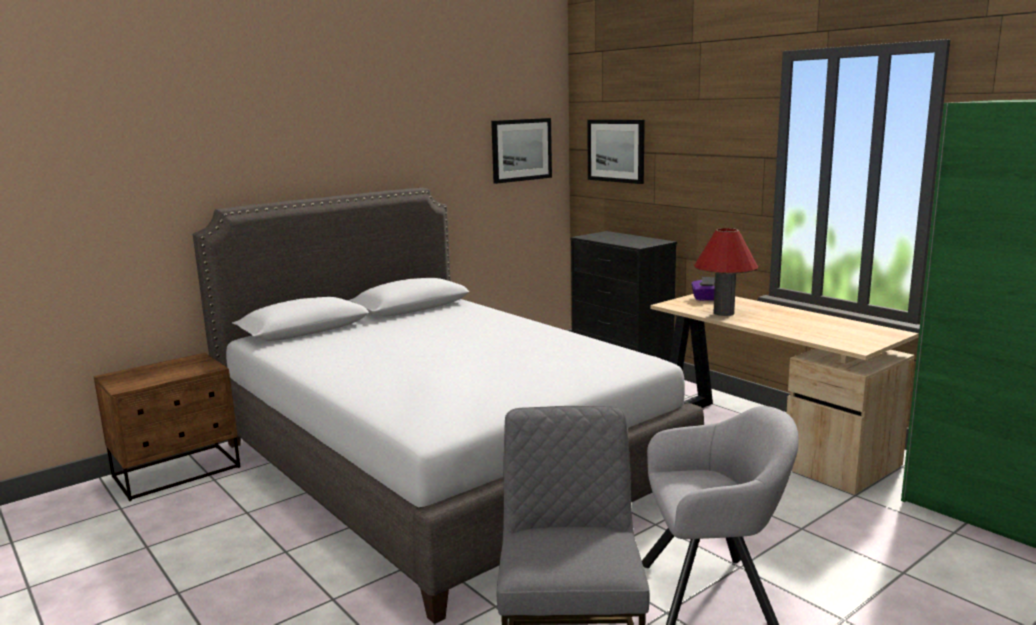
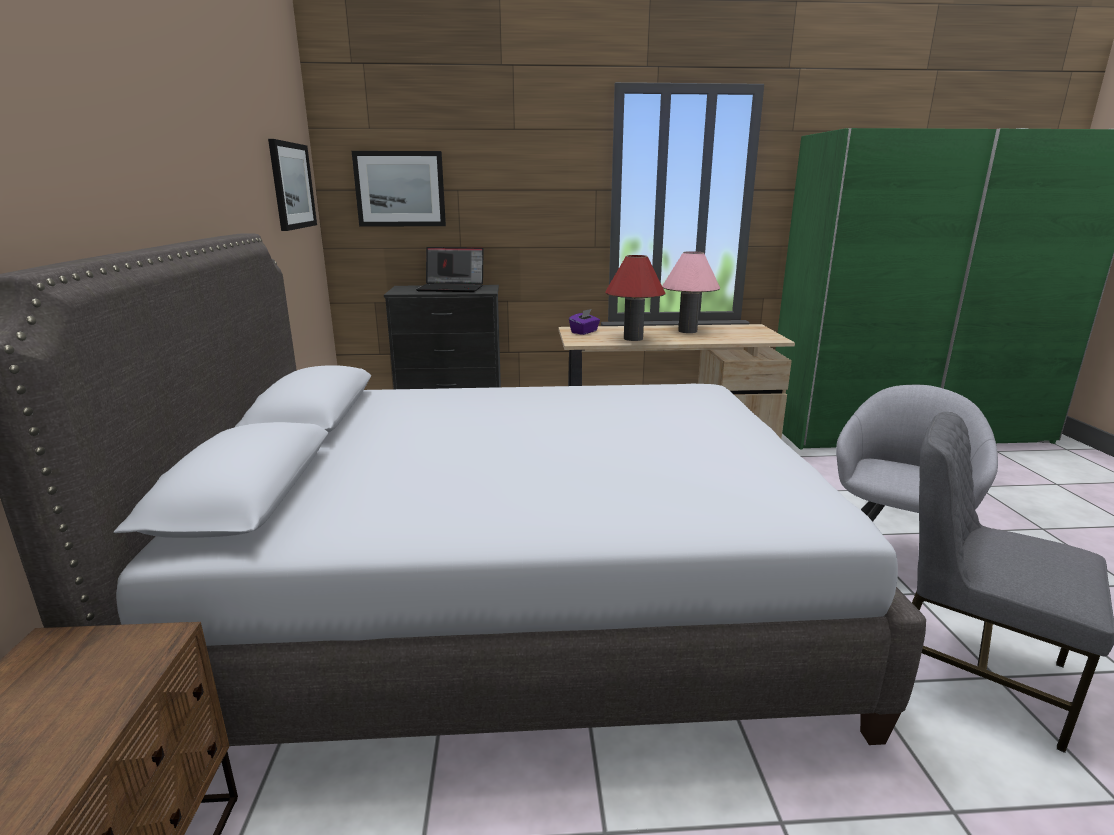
camera: 55 degrees left, 5 degrees up
(629, 239) = (452, 288): none -> laptop
(801, 319) = (687, 331): none -> pink table lamp

